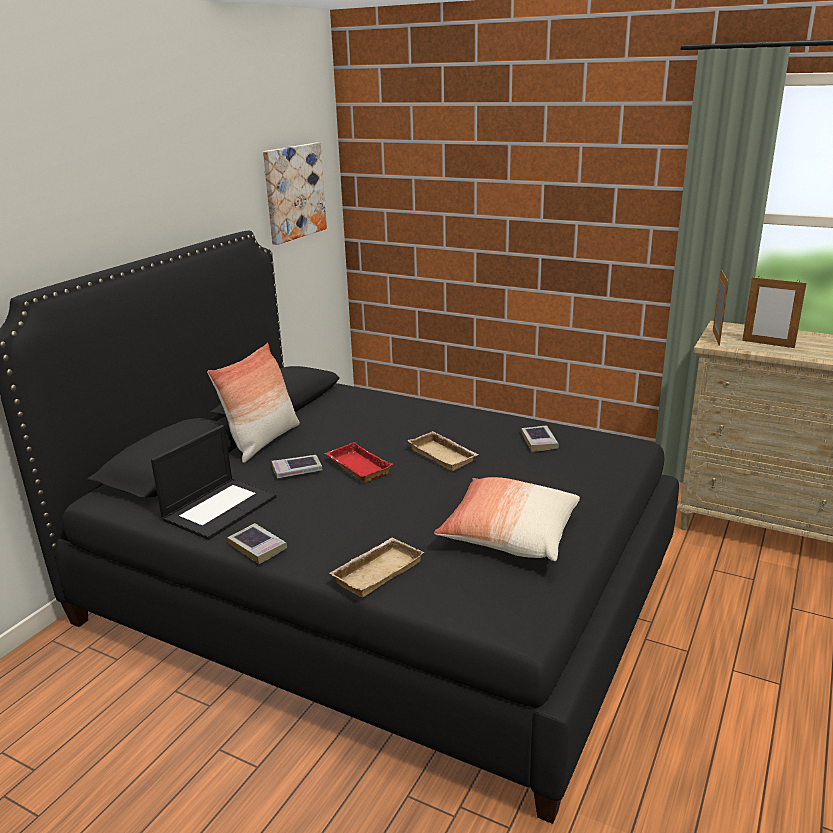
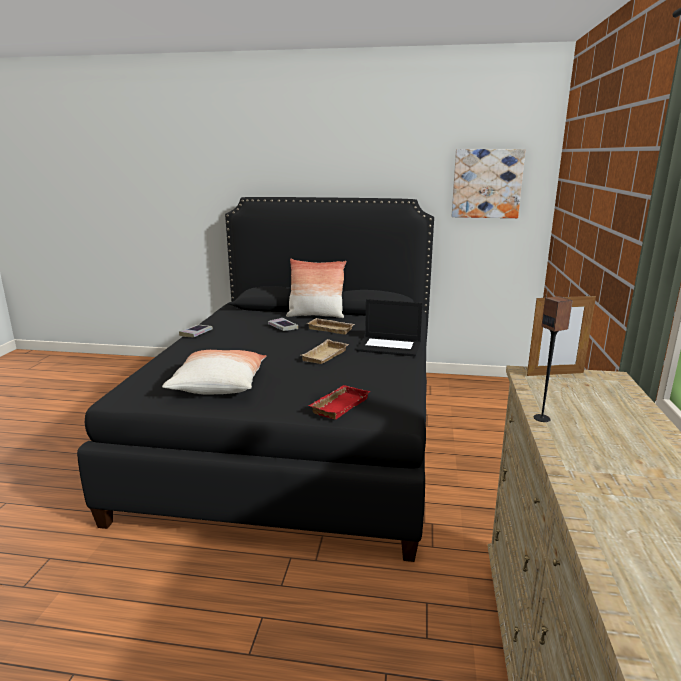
camera: 70 degrees right, 5 degrees down
(220, 507) = (234, 321): laptop -> laptop (390, 346)
(356, 467) = (293, 337): red tray -> red tray (338, 405)
(377, 571) = (174, 358): beige tray -> beige tray (331, 329)
(539, 441) = (372, 382): book -> none
(768, 344) = (570, 400): picture frame -> none
(802, 357) = (542, 418): none -> speaker

